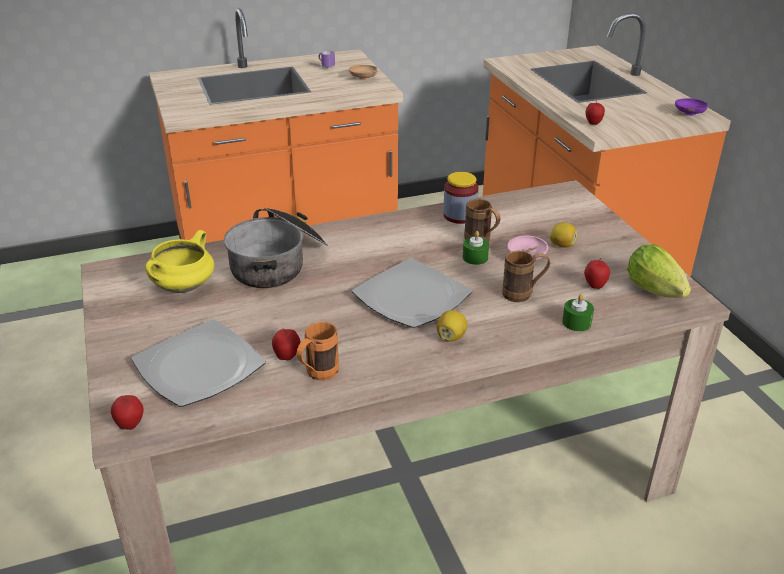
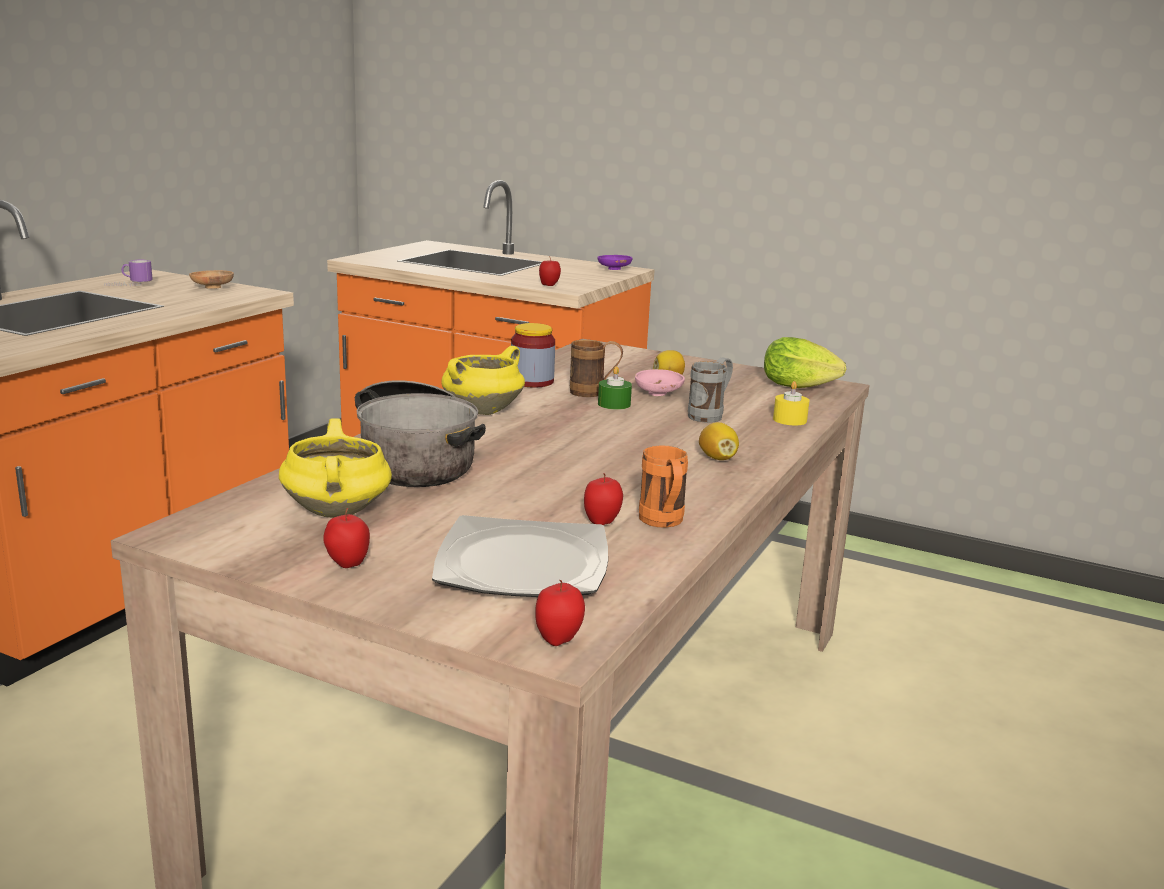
camera: 45 degrees left, 15 degrees down
(383, 233) = (483, 411): none -> yellow cooking pot
(412, 298) = (622, 445): plate -> none
(523, 294) = (710, 415): brown mug -> grey mug
(576, 322) = (789, 420): green candle -> yellow candle
(594, 286) = (751, 396): apple -> apple (347, 565)

